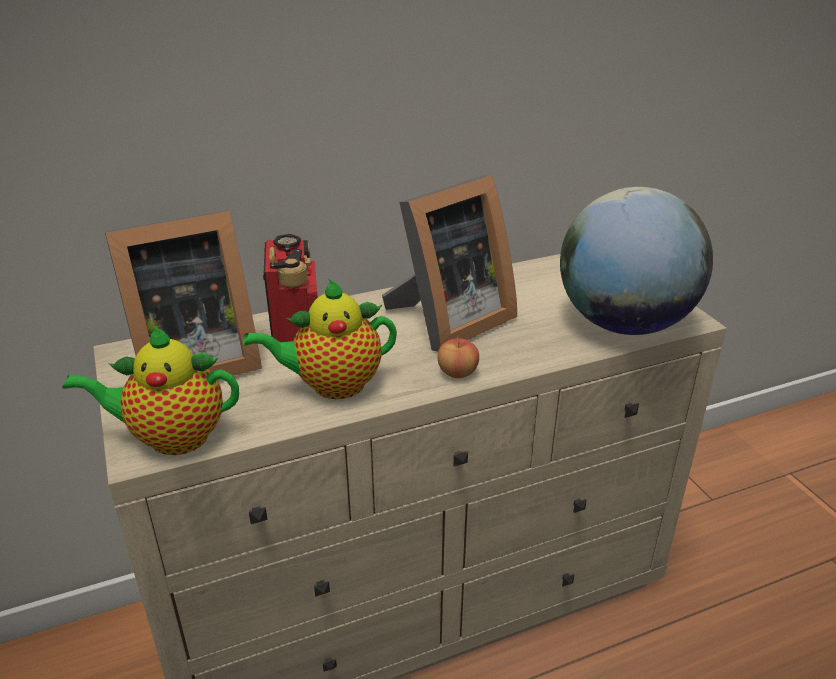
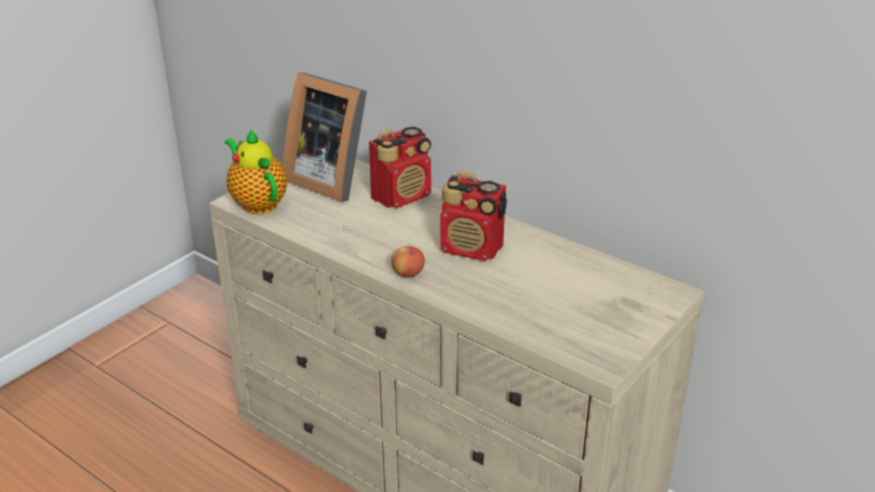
camera: 60 degrees right, 0 degrees up
(332, 385) = (350, 232): teapot -> none
(447, 321) = (472, 249): picture frame -> radio
(623, 324) = (556, 329): globe -> none

